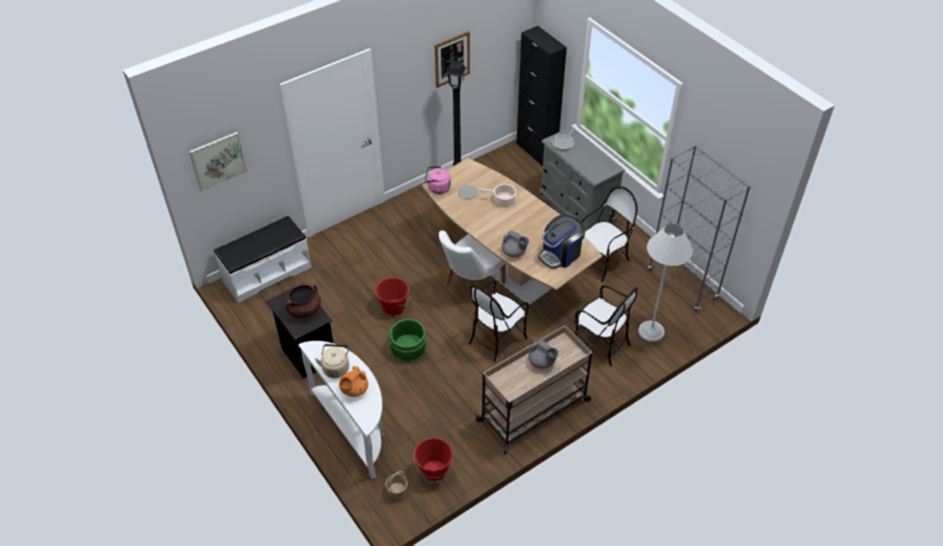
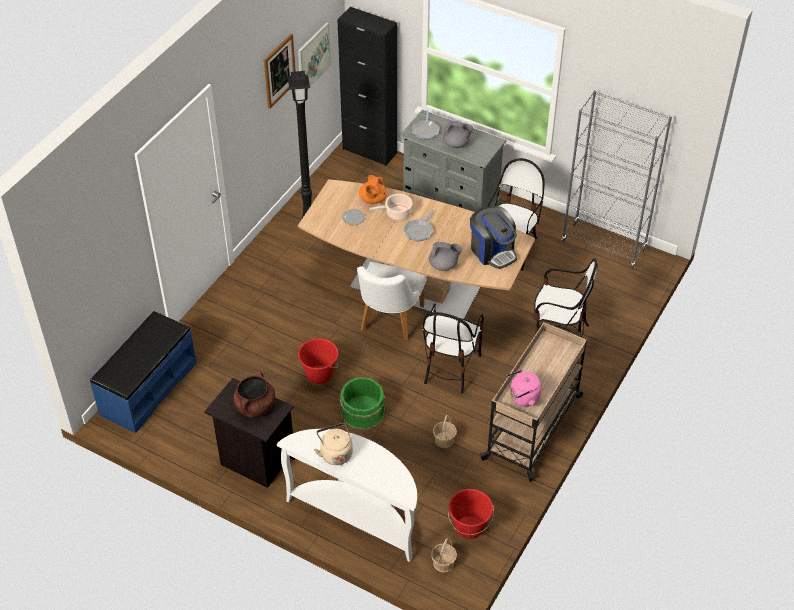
camera: 25 degrees left, 0 degrees up
(218, 161) = (86, 268): picture -> picture (313, 58)
(266, 273) = (148, 388): white bench -> blue bench
(354, 390) = (370, 468): orange teapot -> orange teapot (373, 200)
(437, 188) = (317, 223): pink kettle -> pink kettle (522, 398)
(457, 394) = (444, 440): none -> basket
(511, 219) = (419, 231): none -> frying pan
(542, 362) = (540, 368): grey teapot -> grey teapot (456, 144)
(560, 254) = (492, 251): coffee machine -> coffee machine turned 60 degrees counterclockwise
(651, 331) = (600, 304): white floor lamp -> none

